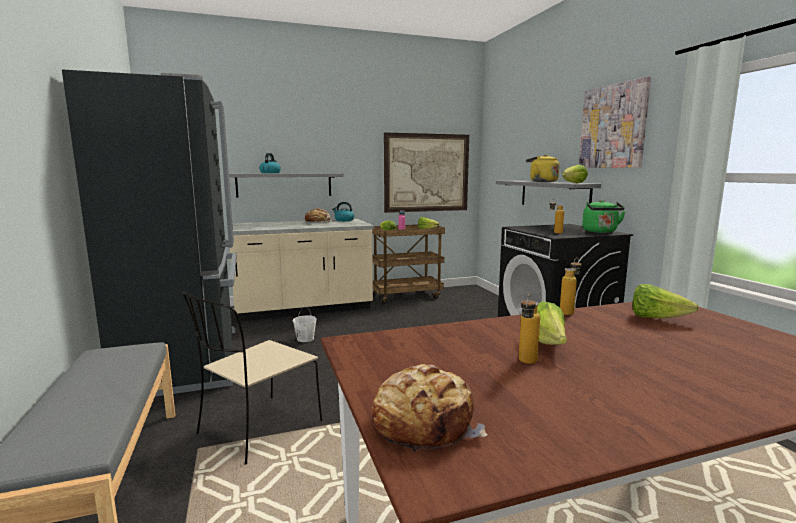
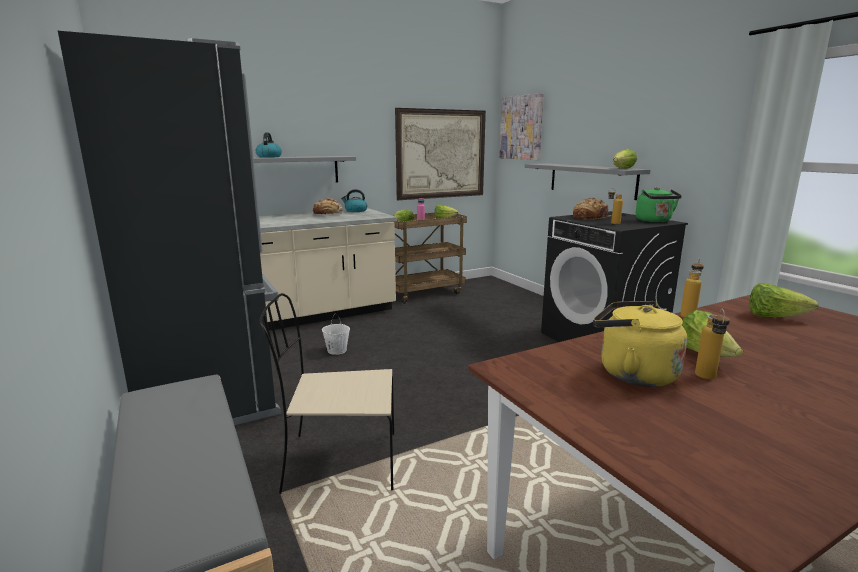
camera: 10 degrees left, 5 degrees up
(258, 429) = (338, 462): beige chair -> beige chair turned 60 degrees clockwise
(425, 423) = (680, 461): bread -> bread (590, 217)
(541, 181) = (580, 166): yellow kettle -> yellow kettle (632, 373)
(613, 126) = (666, 108): picture -> picture (521, 127)

